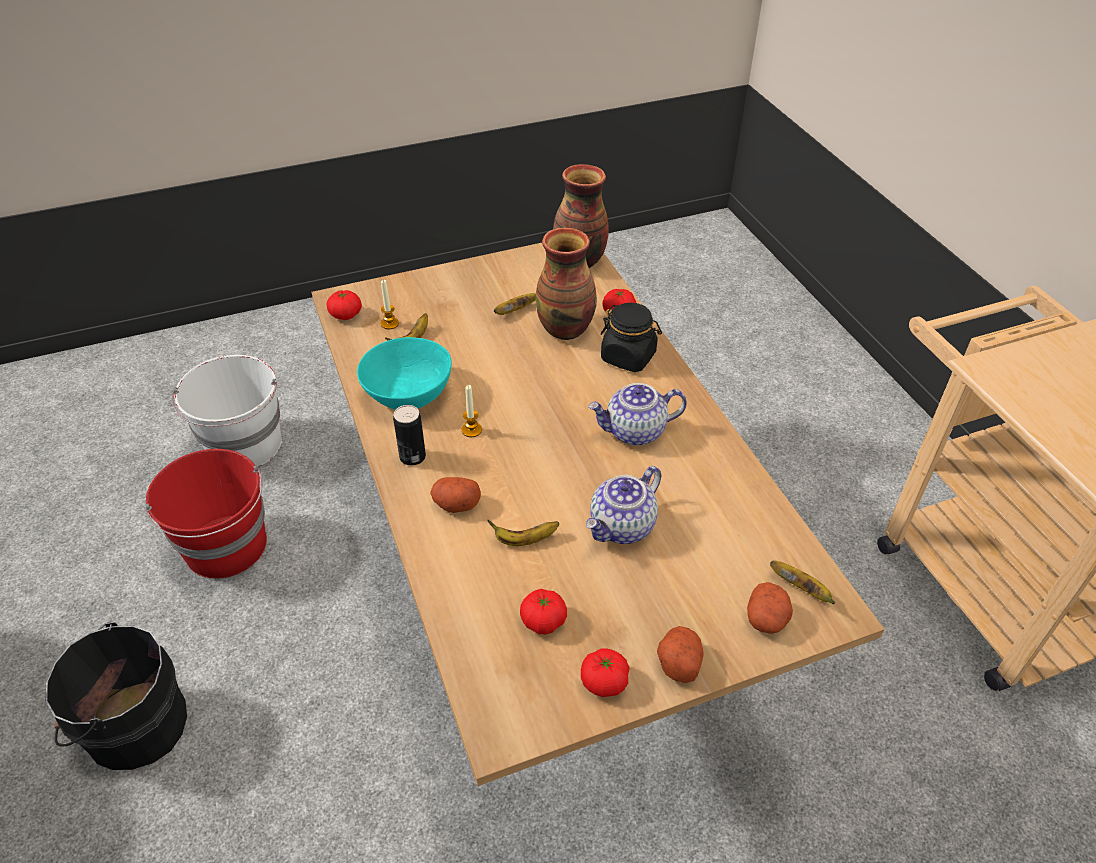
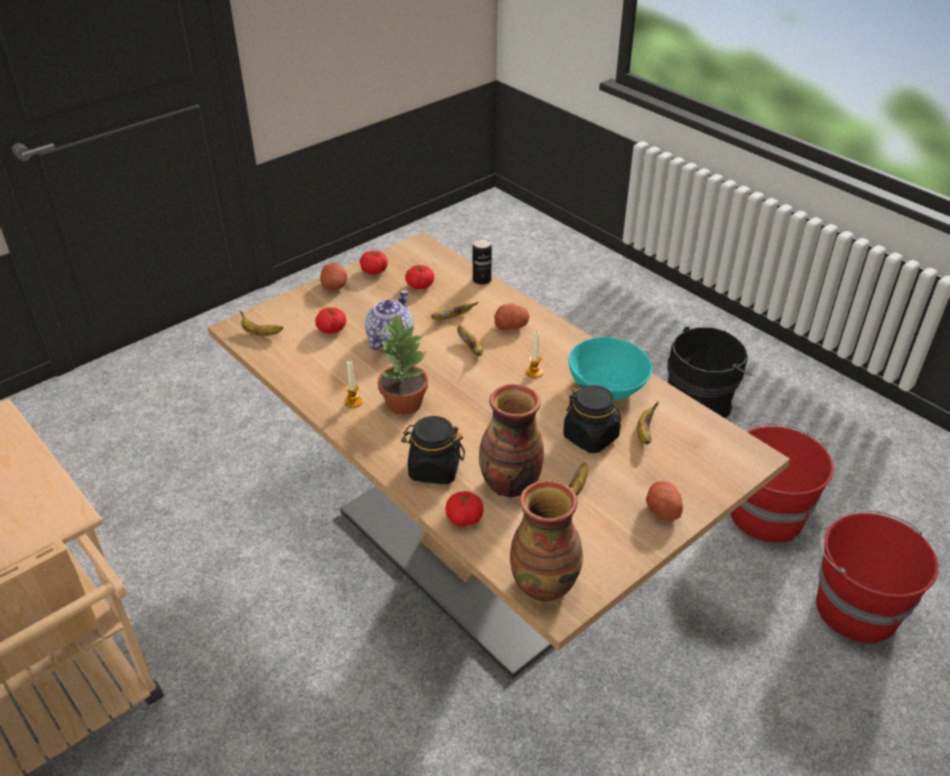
camera: 160 degrees right, 5 degrees down
(245, 446) = (855, 608): white bucket -> red bucket
(346, 315) = (729, 441): tomato -> tomato (331, 329)
(390, 323) = (680, 443): candle -> candle (353, 402)
(412, 457) = (563, 345): can -> can (482, 280)
(465, 348) = (591, 437): none -> black jar
(525, 481) = (471, 349): none -> banana
(634, 432) = (403, 402): teapot -> potted plant
(766, 619) = (283, 314): potato -> potato (662, 509)

